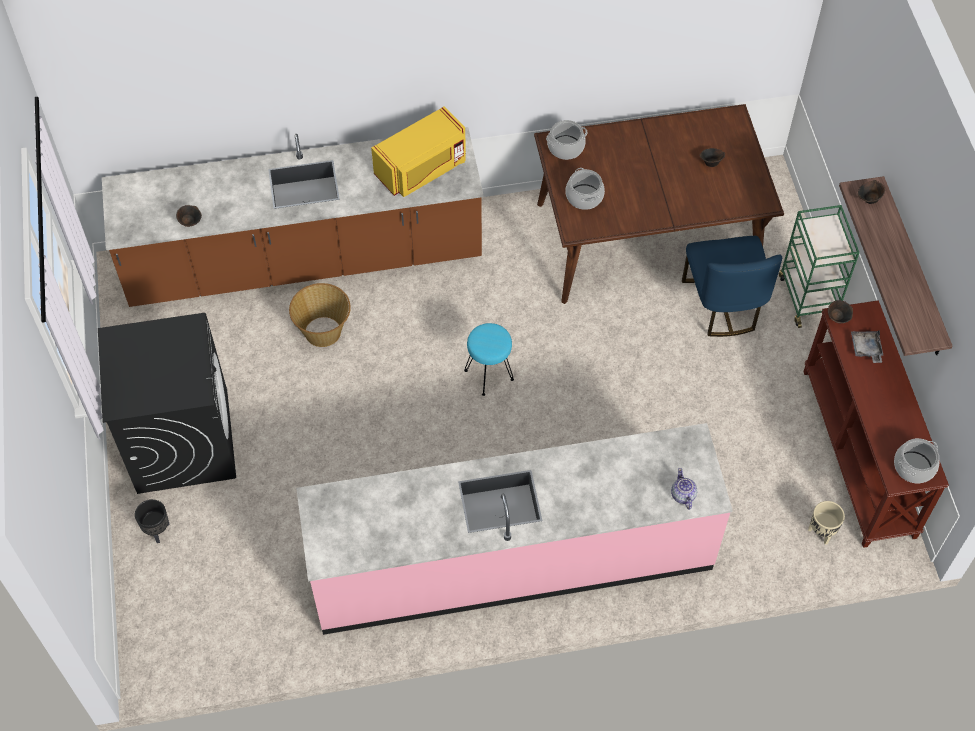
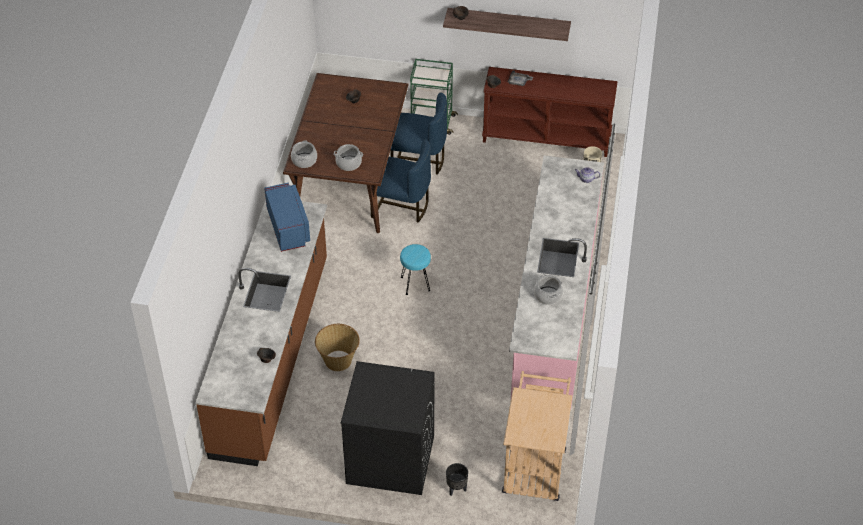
camera: 70 degrees left, 10 degrees down
(224, 614) = (535, 464): none -> beige cart
(422, 168) = (288, 228): yellow microwave -> blue microwave
(624, 313) = (401, 206): none -> blue chair
(913, 467) = (601, 89): cooking pot -> cooking pot (547, 295)

